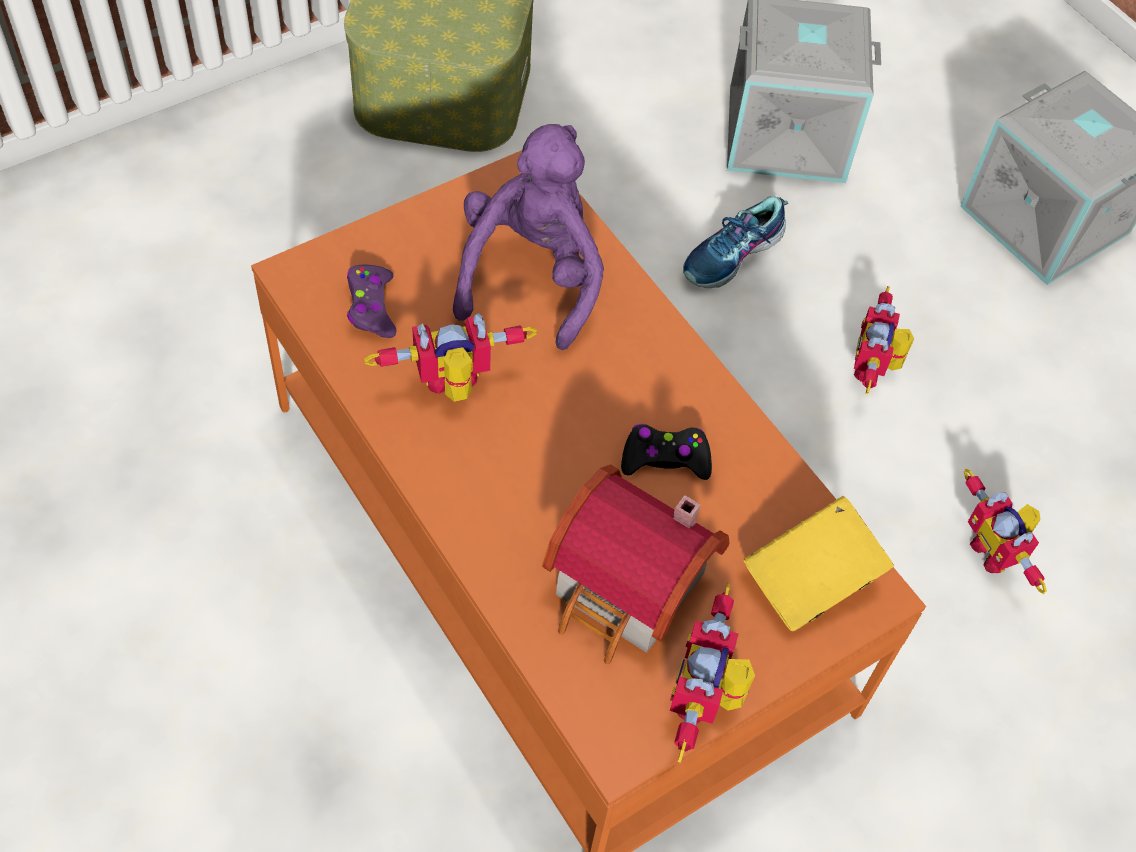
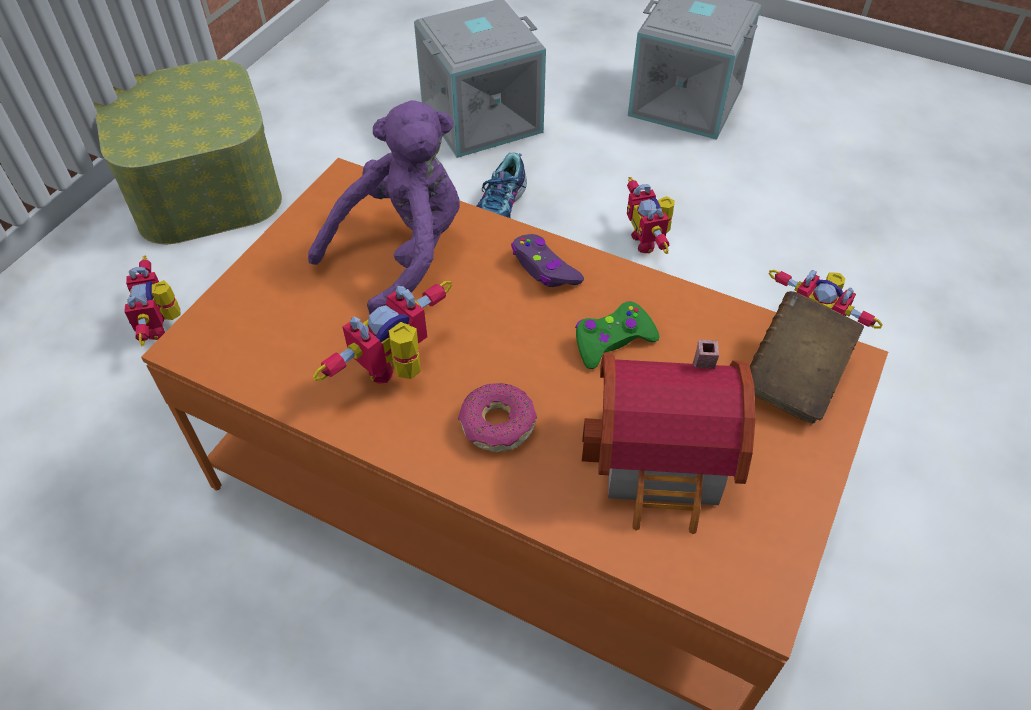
camera: 25 degrees left, 5 degrees down
(371, 307) = (279, 340): purple game controller -> purple game controller (544, 269)
(506, 481) = (497, 424): none -> donut
(531, 276) = (402, 254): purple plush toy -> purple plush toy turned 60 degrees clockwise
(665, 458) = (612, 341): black game controller -> green game controller
(706, 700) = (795, 517): toy robot -> toy robot (163, 325)
(811, 580) = (794, 376): yellow book -> brown book

